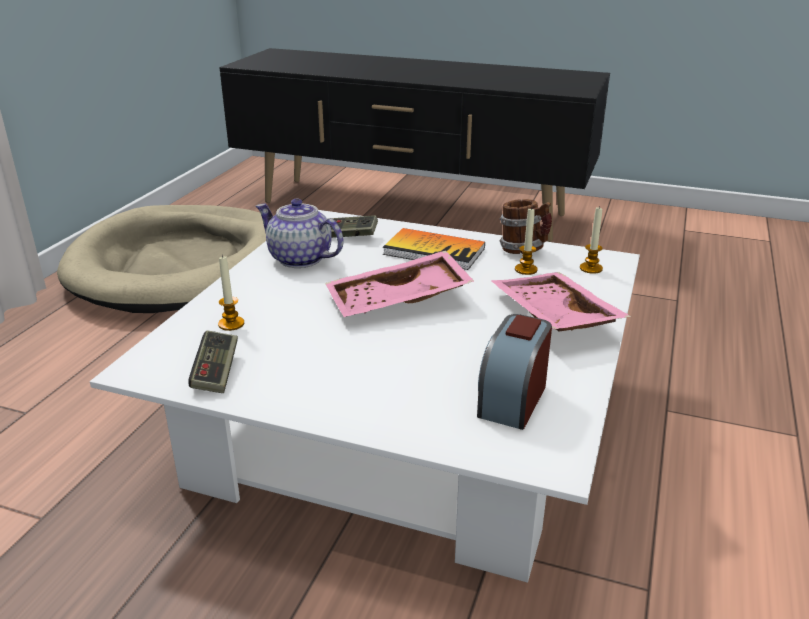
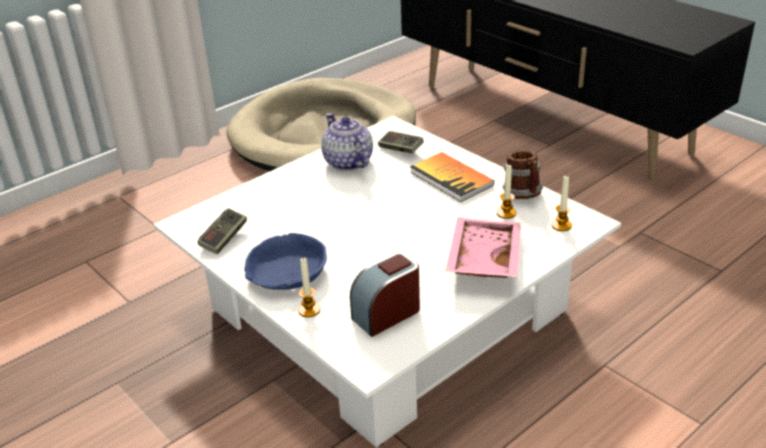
camera: 30 degrees right, 5 degrees up
(231, 324) = (260, 205): candle -> candle (309, 310)
(341, 389) = (286, 273): none -> blue bowl
(398, 301) = (383, 216): pink tray -> none

